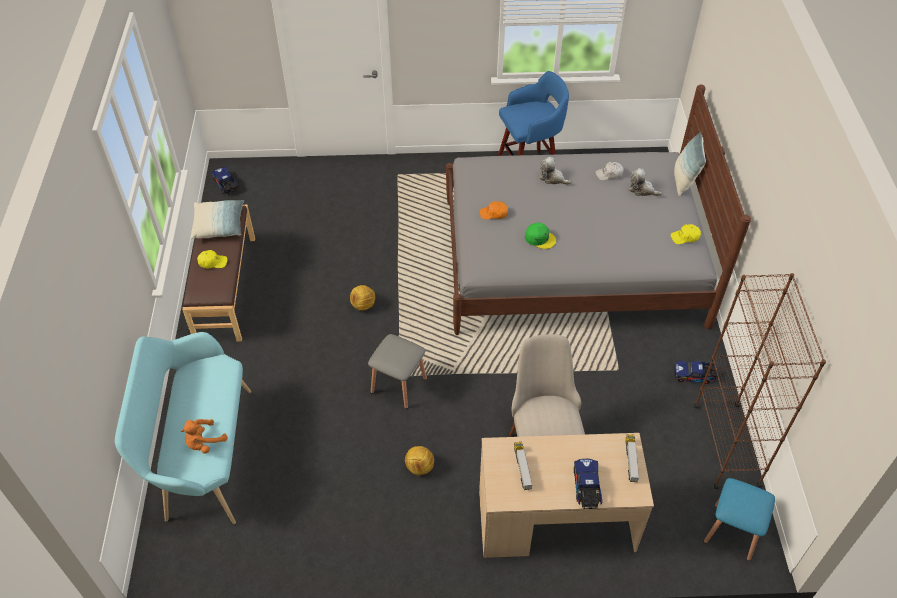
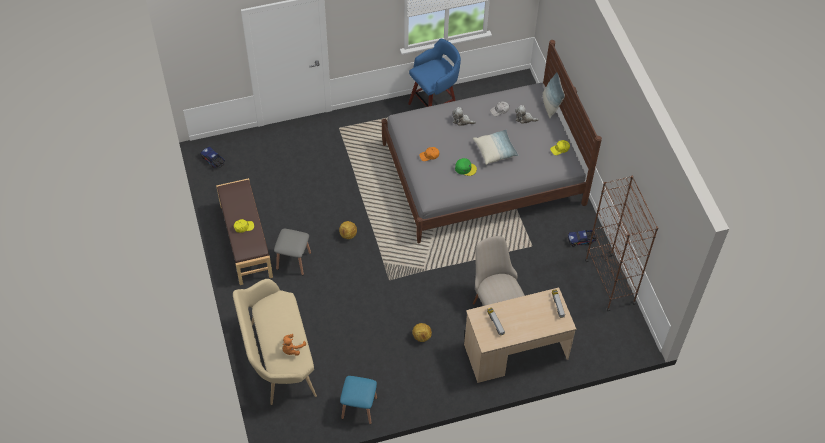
camera: 15 degrees left, 5 degrees up
(202, 455) = (278, 359): turquoise bench -> beige bench
(219, 225) = (236, 198): pillow -> pillow (495, 151)
(398, 385) = (391, 286): grey stool -> grey stool (293, 261)
(586, 488) = (535, 327): toy truck -> none
(732, 531) = (622, 335): blue stool -> blue stool (359, 408)

